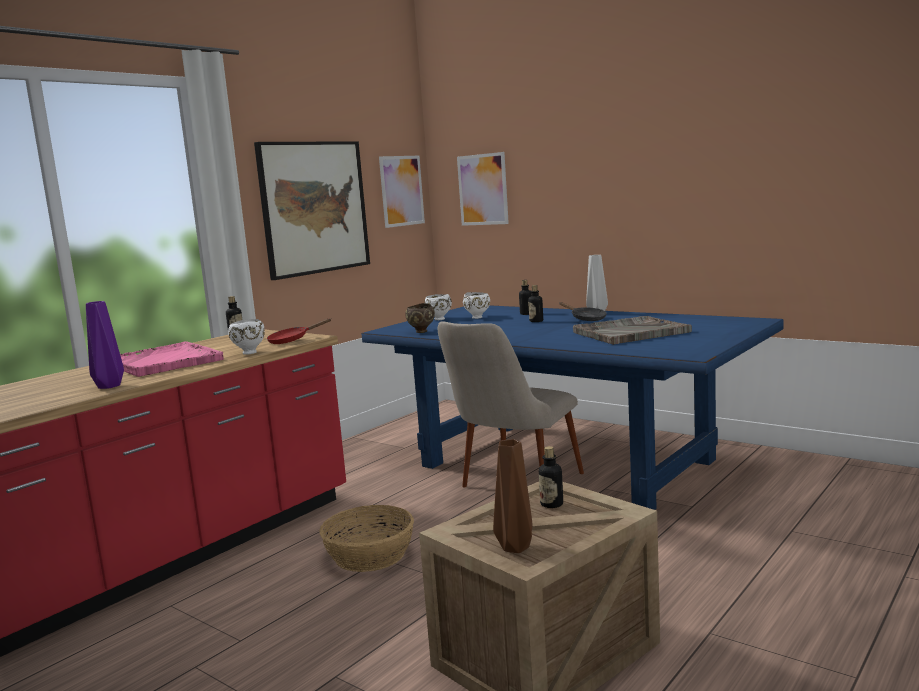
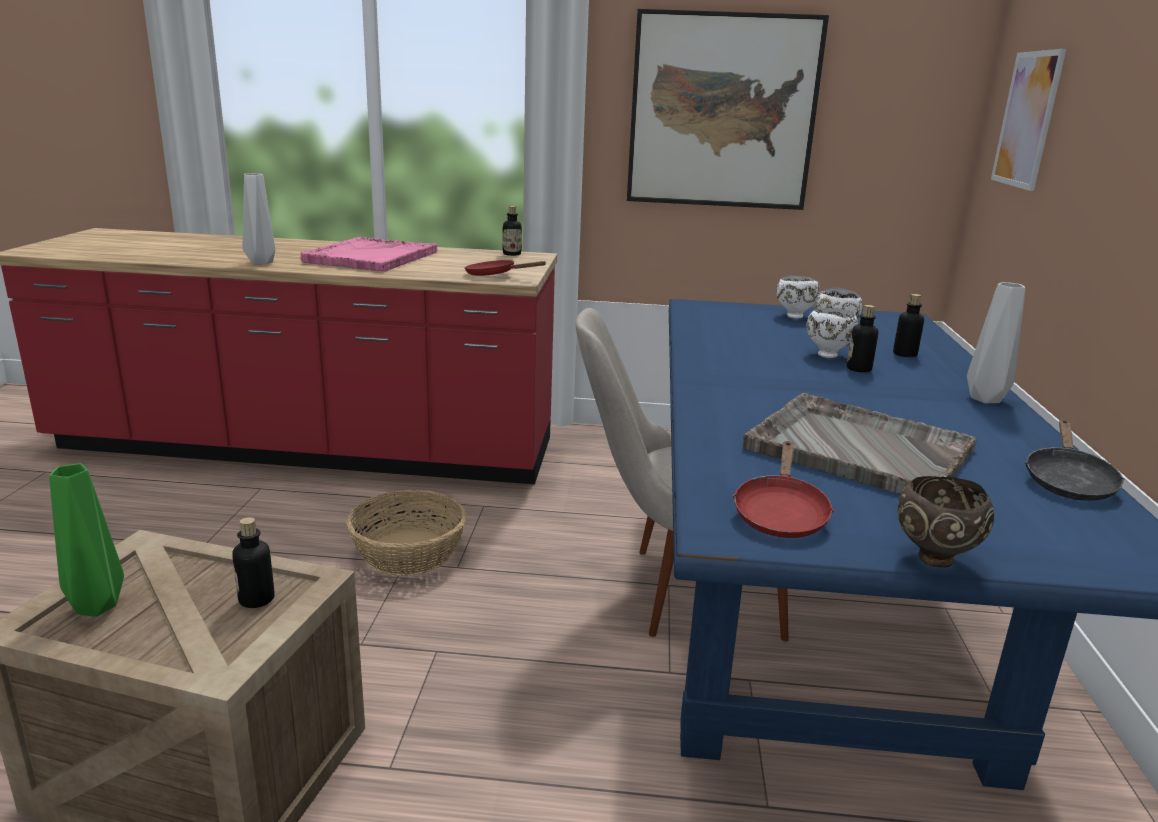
camera: 55 degrees right, 10 degrees up
(110, 386) = (261, 263): purple vase -> grey vase
(249, 353) = (422, 273): white bowl -> white bowl (827, 354)
(401, 191) = (913, 104): picture -> none
(421, 332) = (703, 322): brown bowl -> brown bowl (933, 559)
(515, 547) = (99, 606): brown vase -> green vase
(585, 319) = (926, 398): black frying pan -> black frying pan (1067, 481)
(683, 347) = (780, 514): none -> red frying pan

